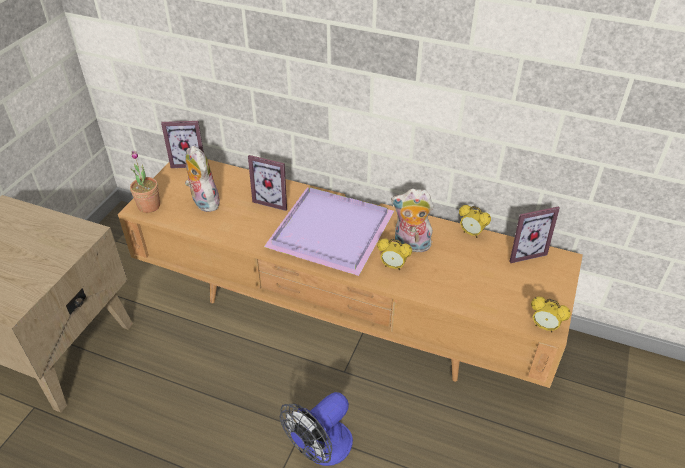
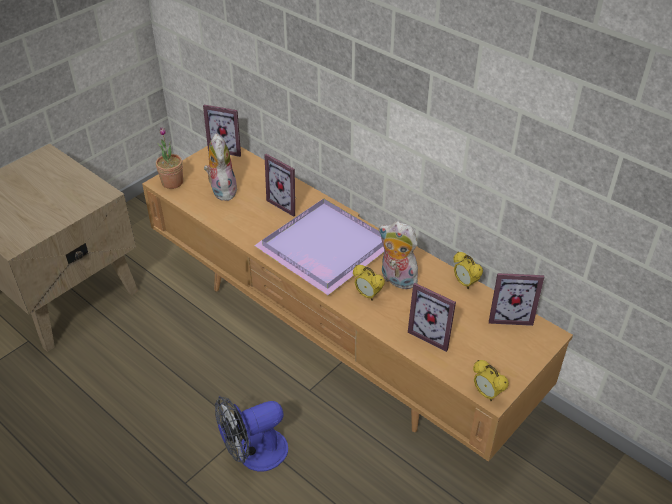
camera: 20 degrees right, 0 degrees up
(469, 285) = (433, 334): none -> picture frame

